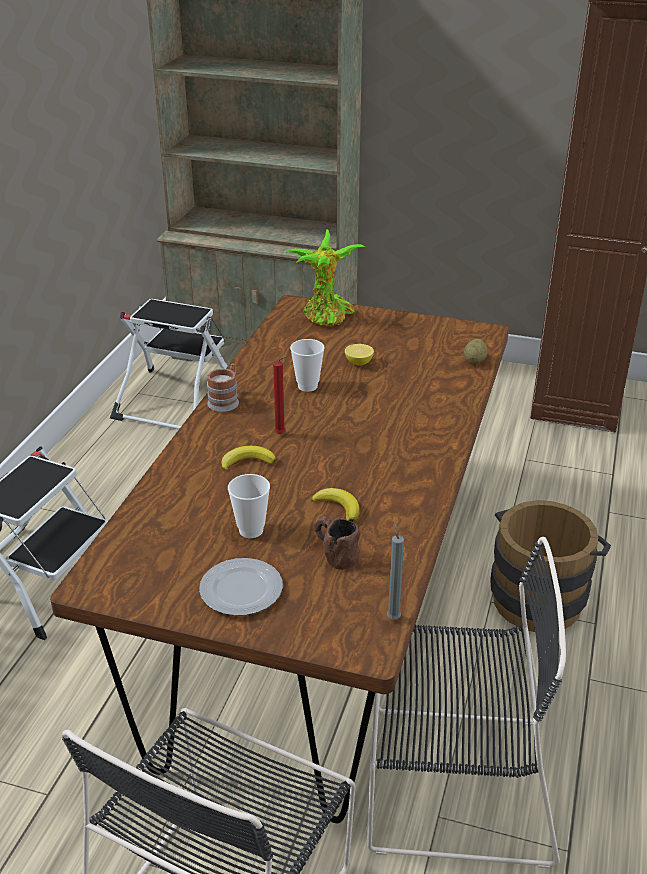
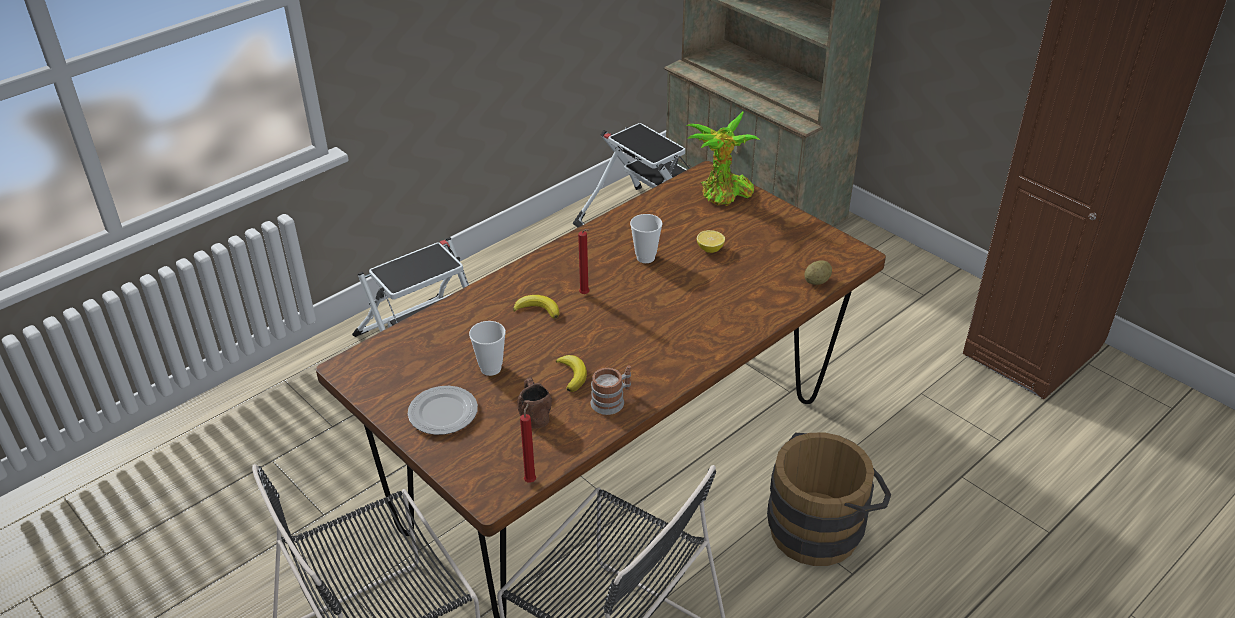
camera: 30 degrees right, 5 degrees up
(225, 401) = (568, 249): mug -> mug (612, 401)
(393, 617) = (531, 480): grey candle -> red candle

